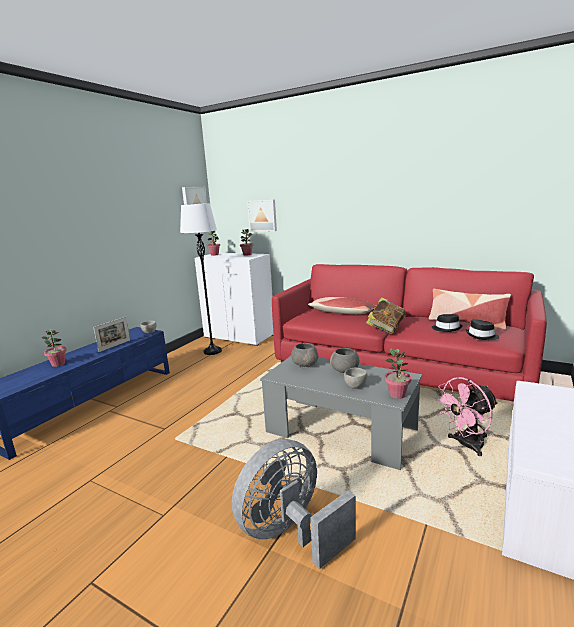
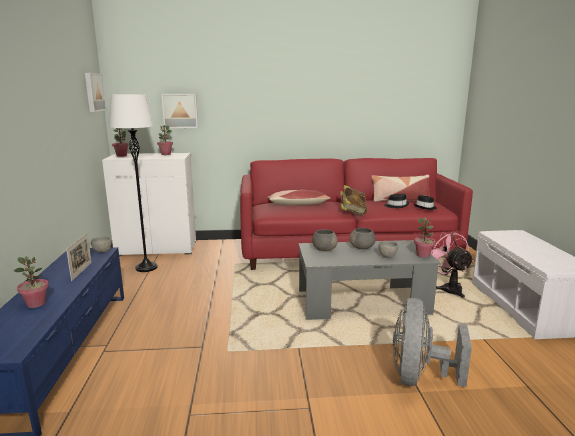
camera: 35 degrees left, 0 degrees up
(466, 445) = (448, 288): pink fan -> pink fan turned 135 degrees clockwise

